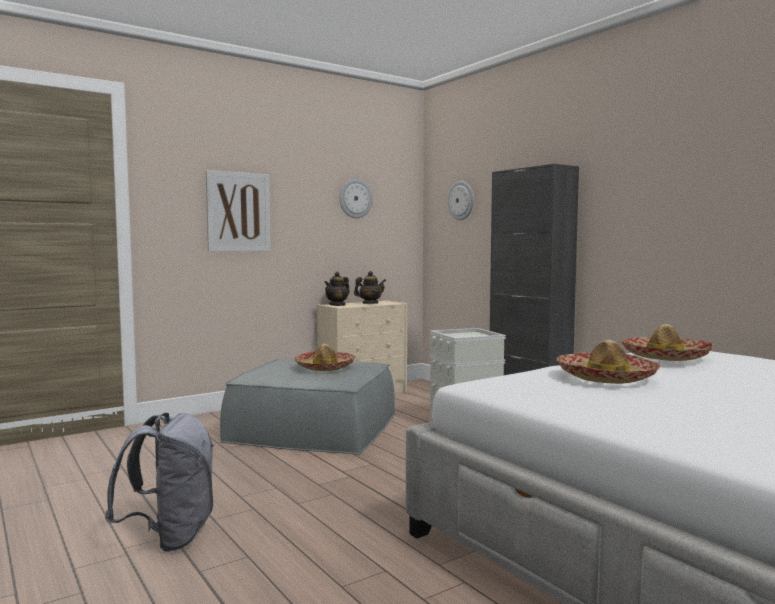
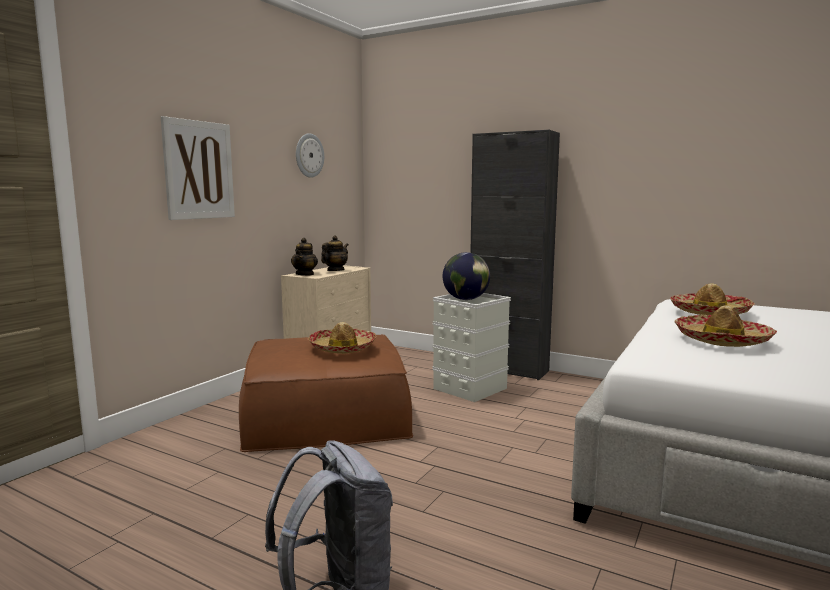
camera: 25 degrees left, 5 degrees up
(314, 426) = (326, 413): grey ottoman -> brown ottoman
(461, 200) = (415, 160): wall clock -> none
(462, 335) = (465, 299): none -> globe

